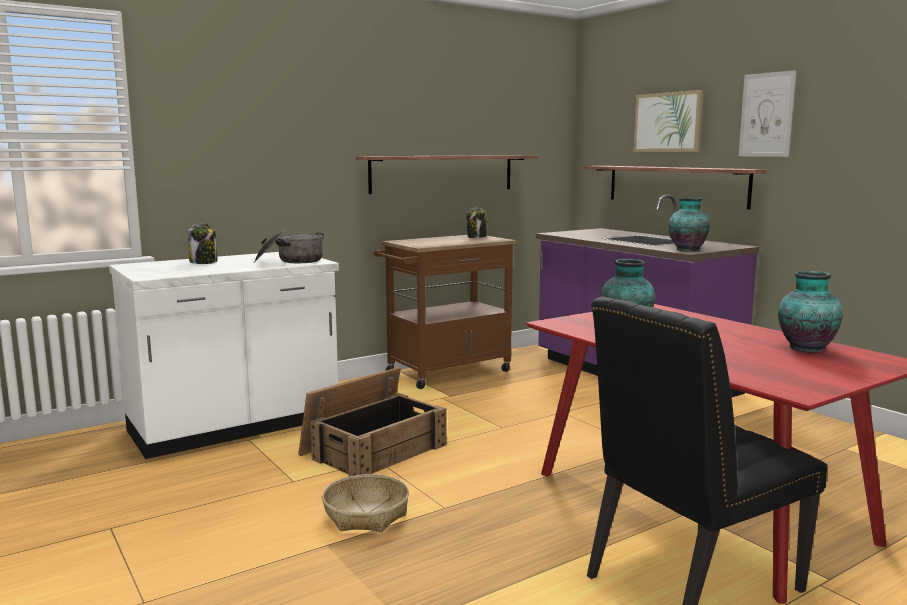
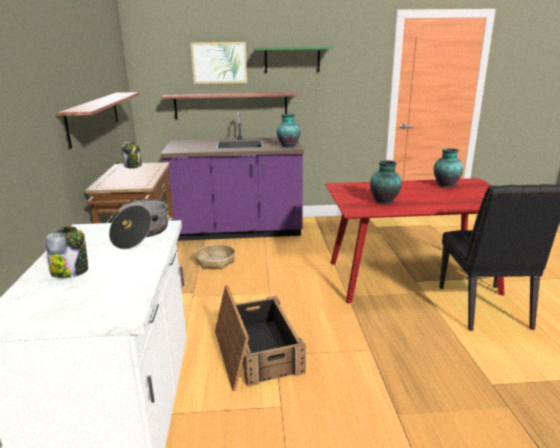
camera: 60 degrees left, 10 degrees up
(366, 514) = (361, 384): basket -> basket (215, 262)
(766, 115) = (292, 59): picture -> green shelf

